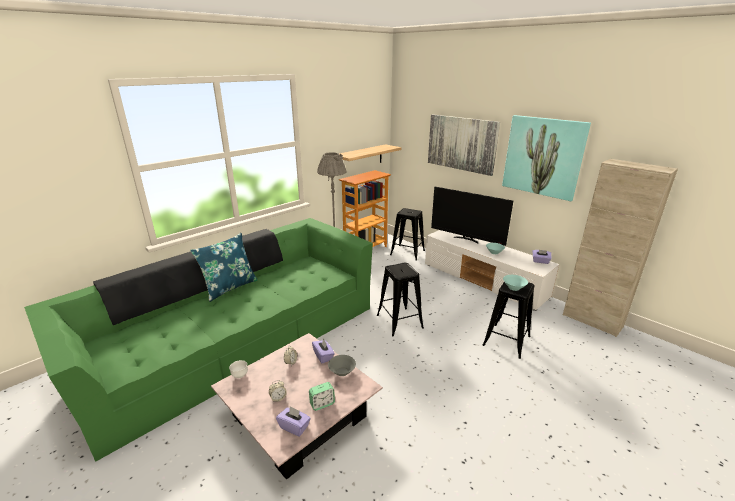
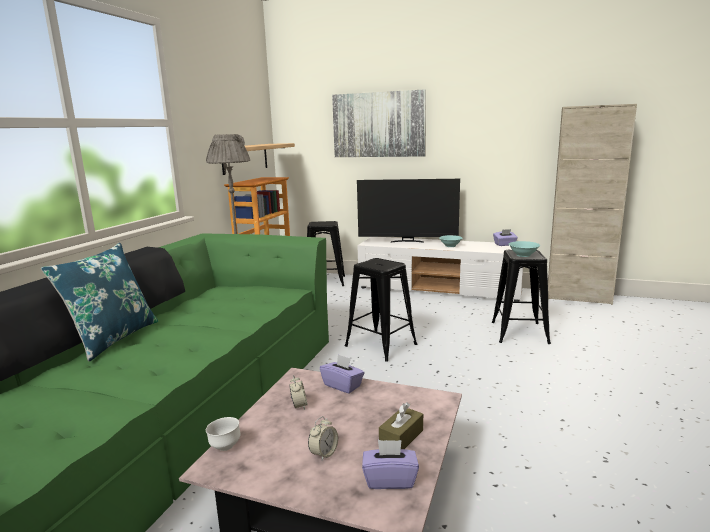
camera: 25 degrees left, 10 degrees down
(322, 404) = (401, 437): alarm clock -> brown tissue box
(342, 371) = (389, 394): grey bowl -> none
(543, 156) = (485, 121): picture -> none

